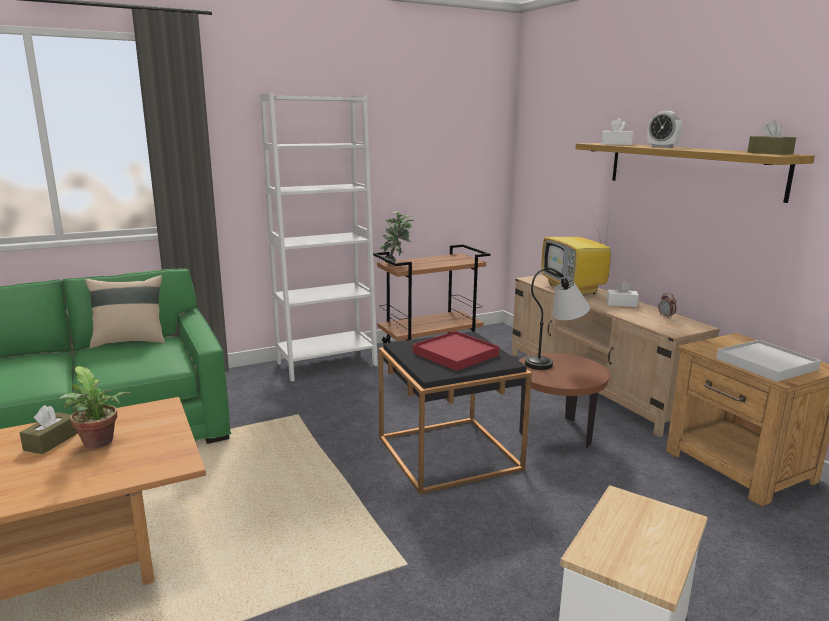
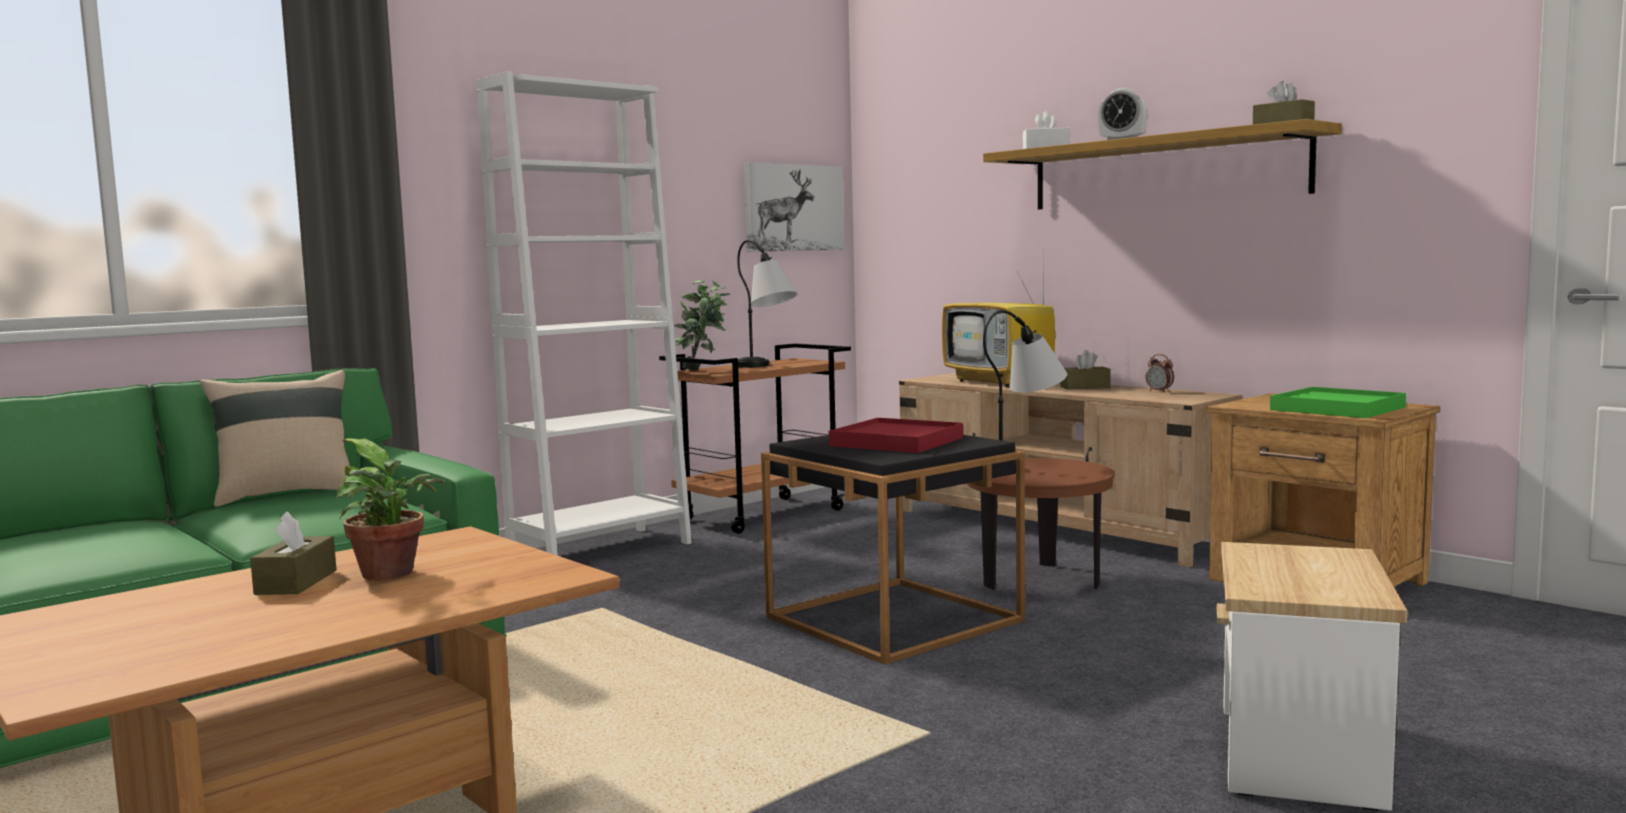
camera: 15 degrees left, 10 degrees down
(434, 264) = (765, 367): none -> table lamp
(469, 161) = (793, 208): none -> picture
(621, 304) = (1085, 387): white tissue box -> brown tissue box
(766, 364) = (1337, 409): white tray -> green tray

